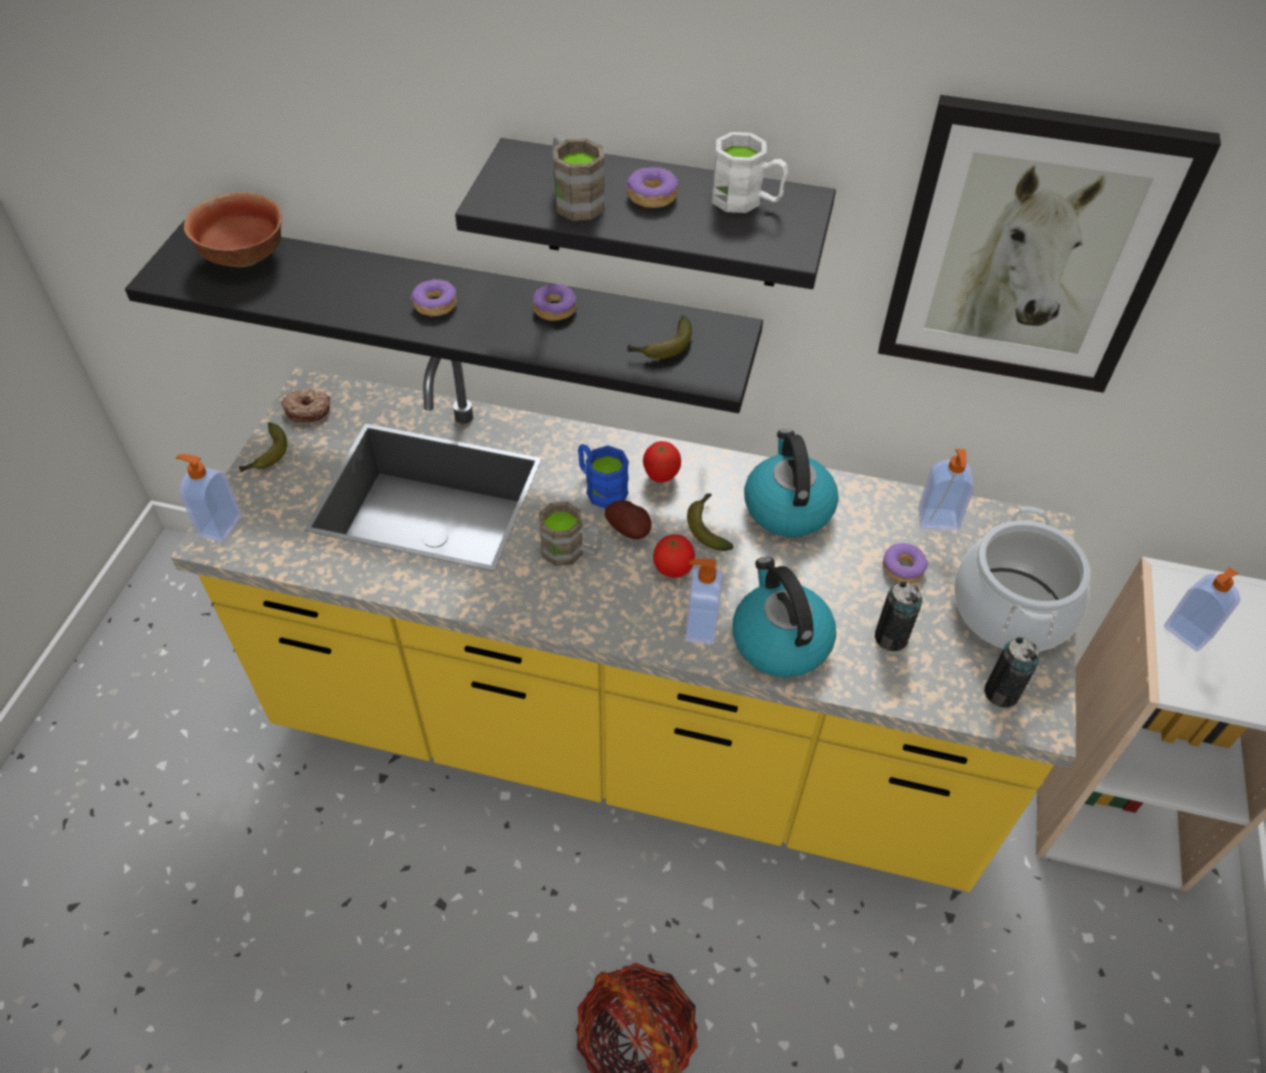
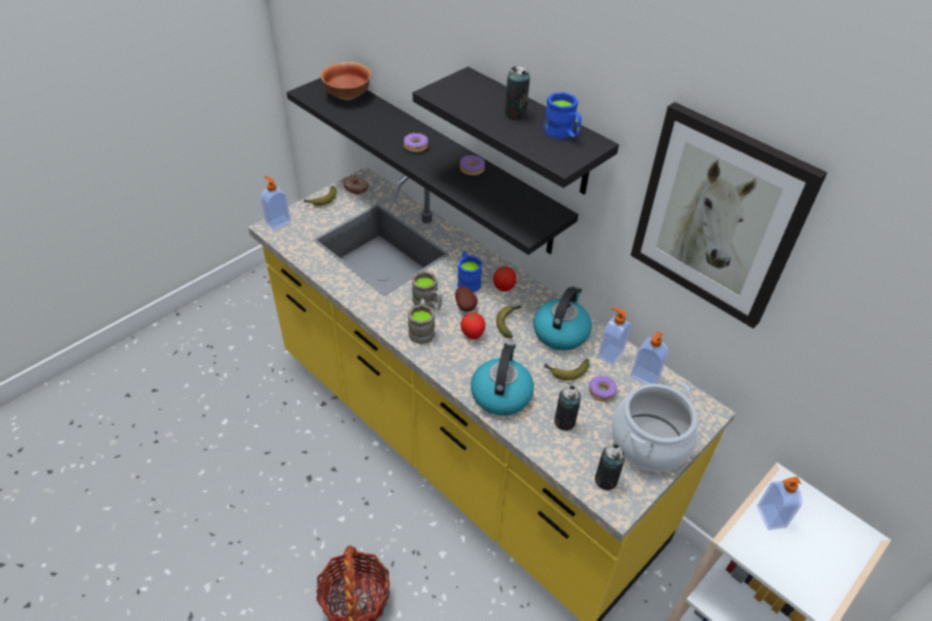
camera: 30 degrees right, 5 degrees down
(574, 199) = (475, 104): brown mug -> brown mug (422, 330)
(651, 196) = (515, 115): donut -> can
(662, 347) = (510, 207): banana -> banana (566, 372)
(699, 626) = (464, 367): soap dispenser -> soap dispenser (610, 354)
(746, 201) = (562, 133): white mug -> blue mug

